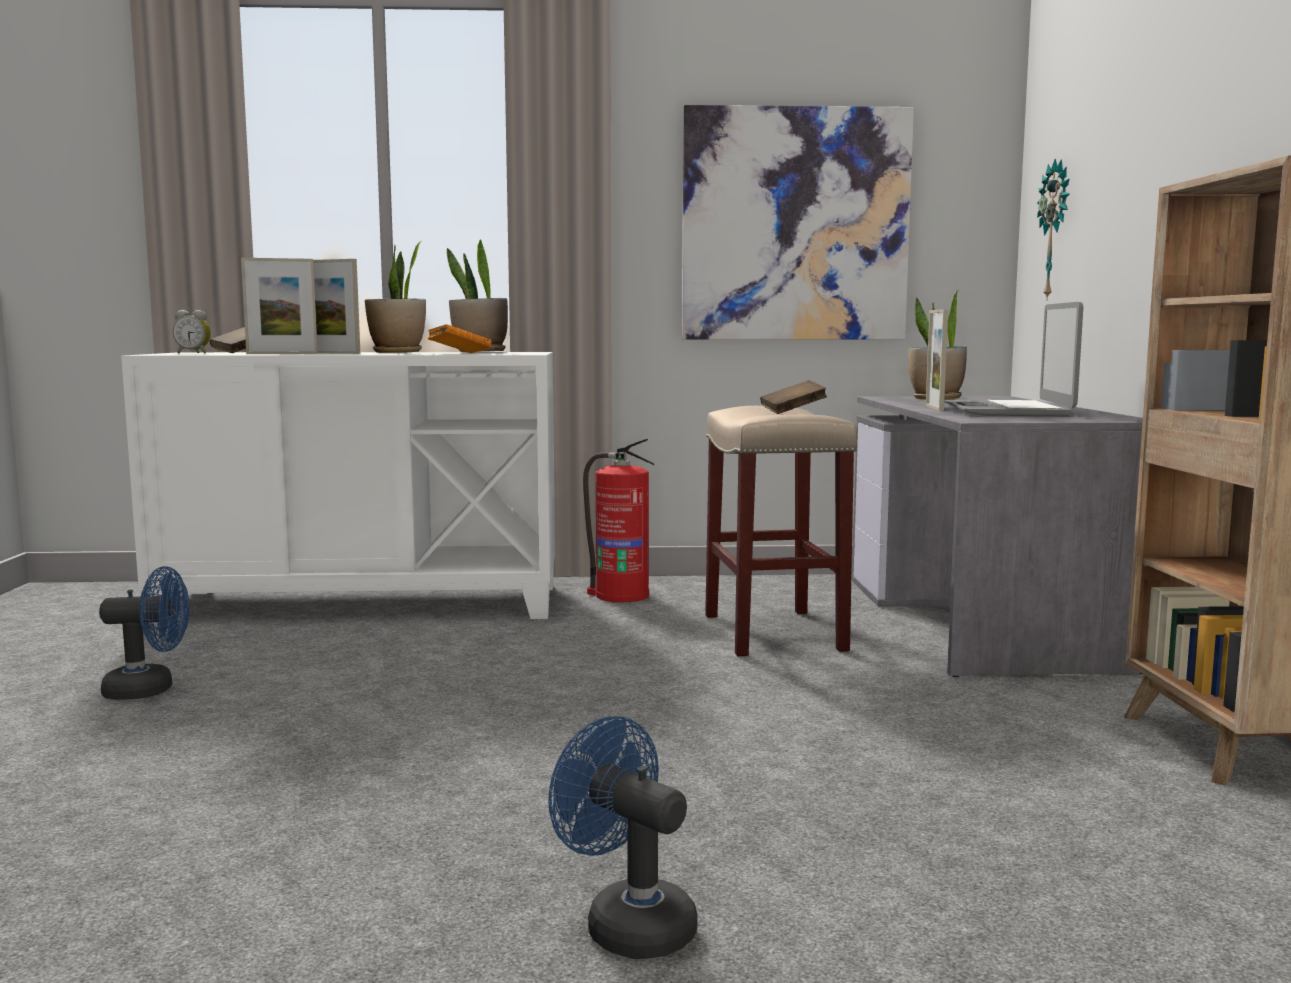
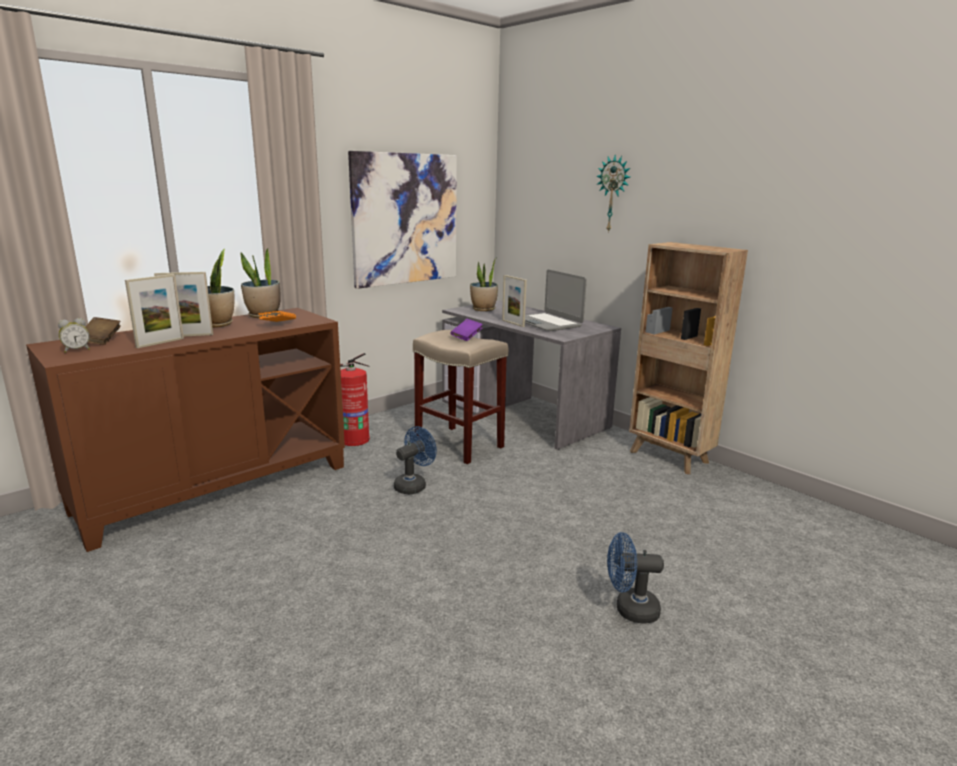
camera: 40 degrees left, 10 degrees up
(150, 689) = (204, 596): blue fan -> blue fan (413, 485)
(363, 603) = (215, 487): white cabinet -> brown cabinet
(793, 412) = (466, 337): brown book -> purple book
(1056, 230) = (529, 225): wall clock -> wall clock (613, 194)

